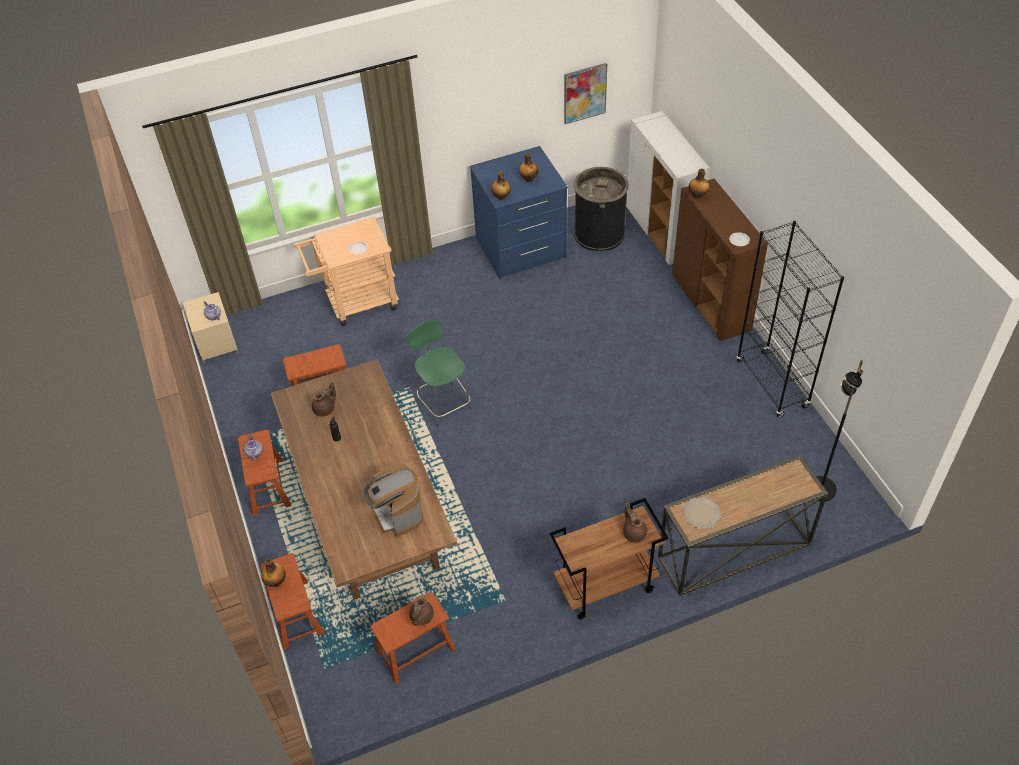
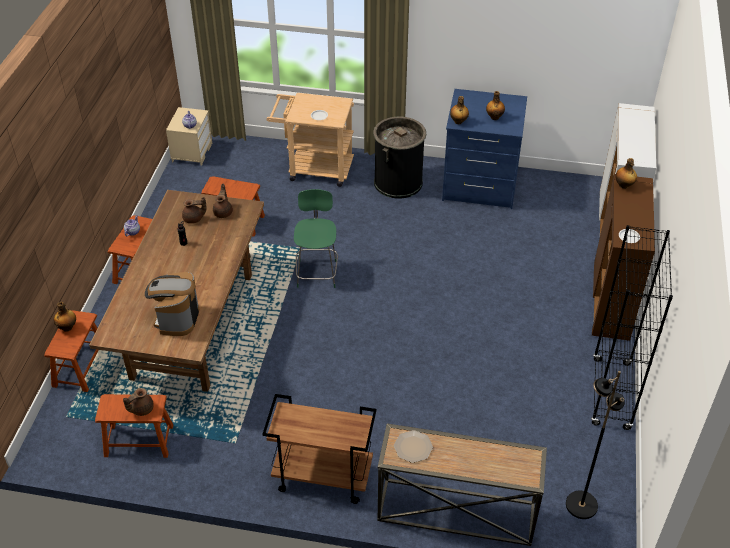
camera: 30 degrees right, 5 degrees down
(584, 93) = (584, 62): picture -> none
(599, 234) = (557, 202): black trash can -> black trash can (398, 182)
(634, 532) = (346, 432): brown teapot -> brown teapot (223, 212)

